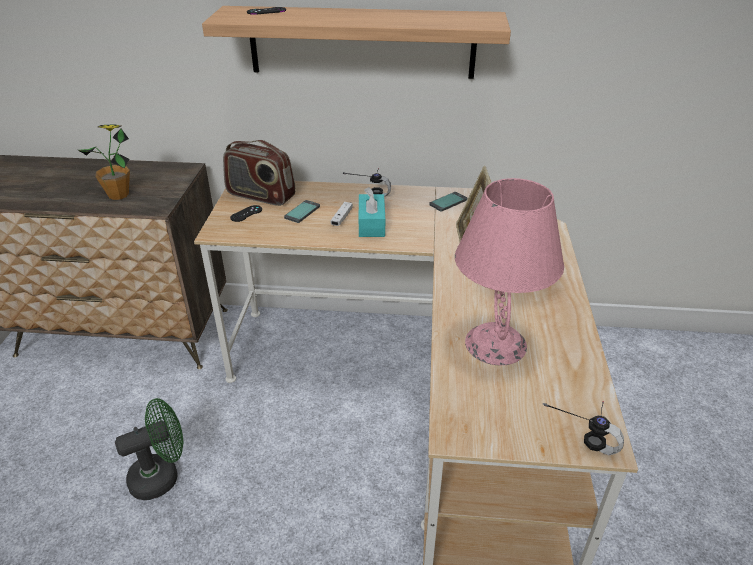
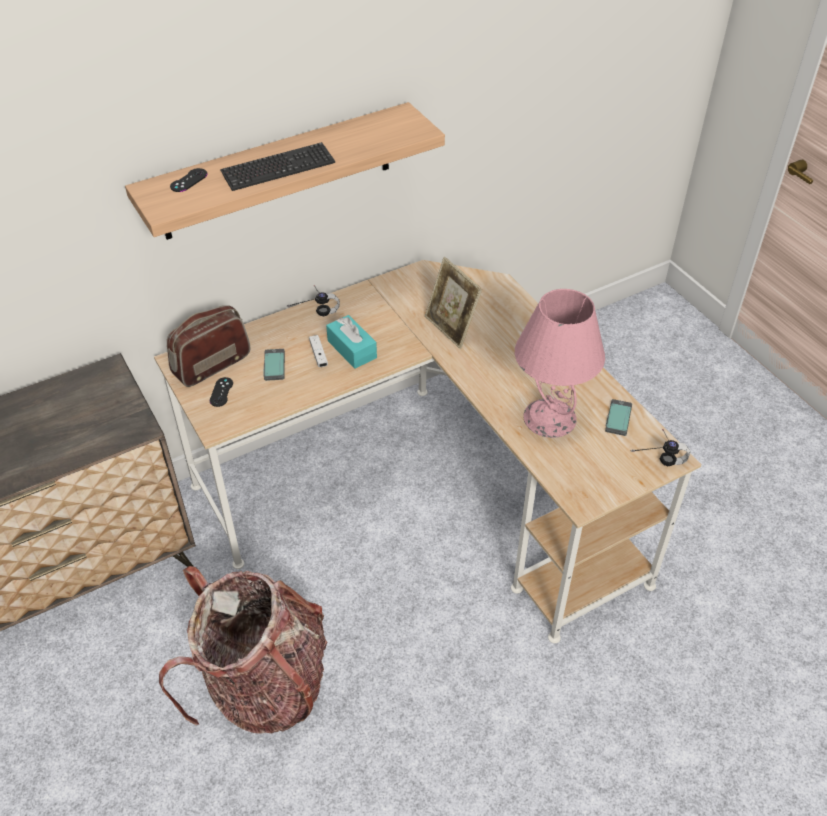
camera: 35 degrees left, 10 degrees up
(119, 195) = (77, 435): potted plant -> none
(162, 476) = (264, 684): green fan -> backpack
(260, 196) = (211, 365): radio -> radio turned 150 degrees clockwise
(339, 19) = (278, 169): none -> keyboard
(448, 202) = (395, 293): phone -> phone (618, 418)

